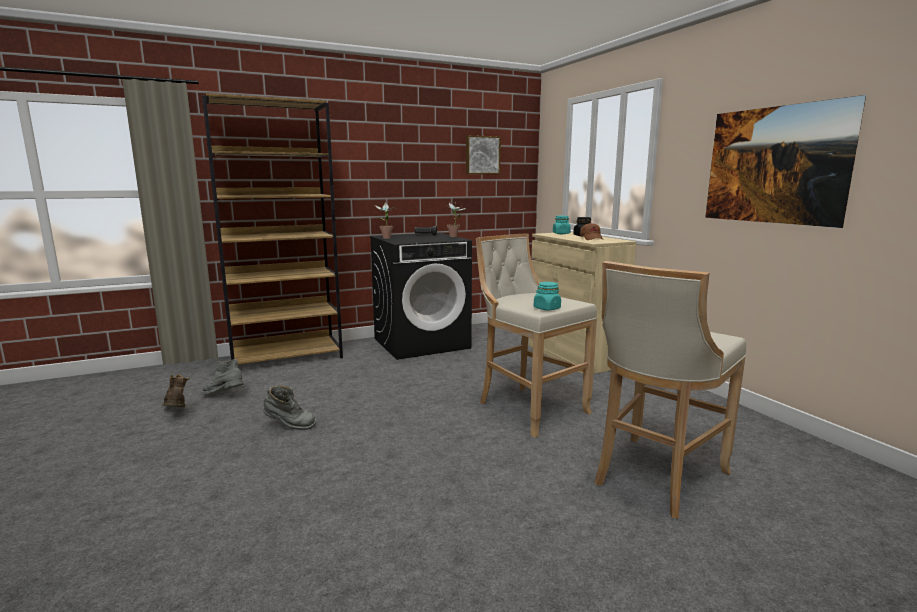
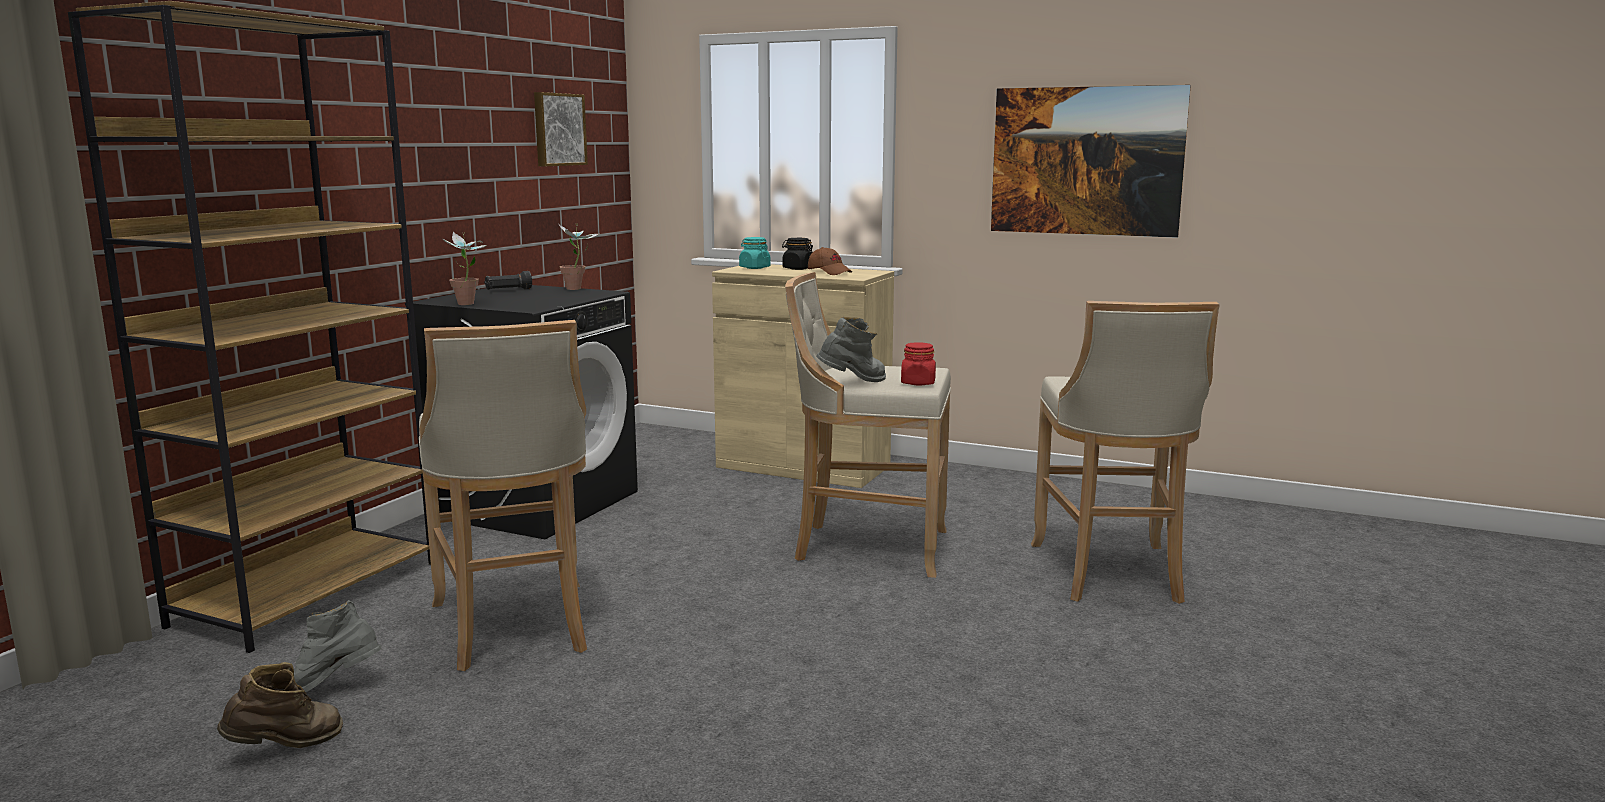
camera: 40 degrees left, 0 degrees up
(176, 412) = (286, 748): brown boot -> brown boot turned 120 degrees clockwise
(289, 426) = (574, 685): grey boot -> grey boot (853, 383)
(316, 394) = (515, 629): none -> beige stool
(546, 308) = (918, 383): turquoise jar -> red jar

